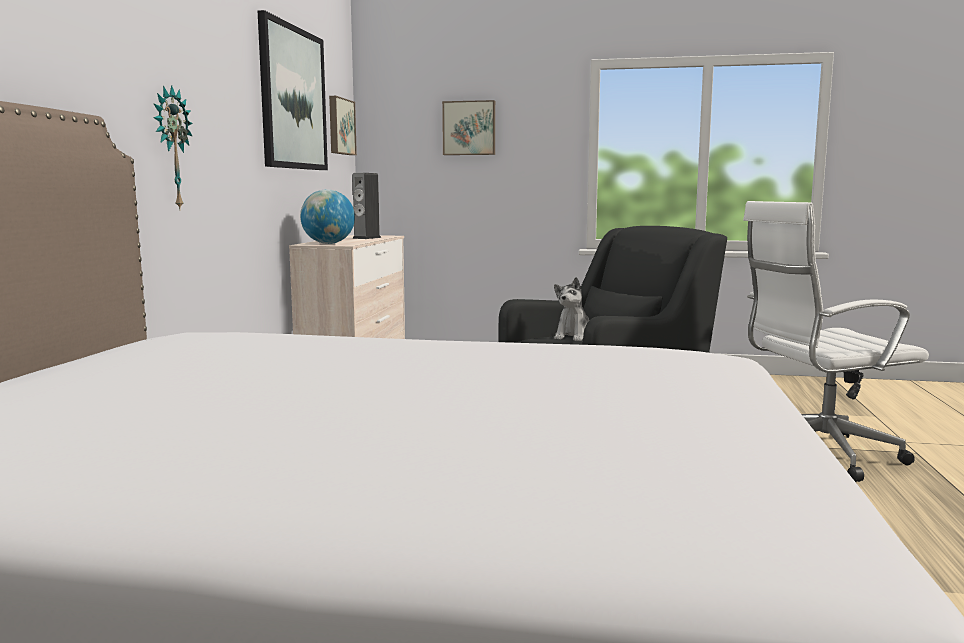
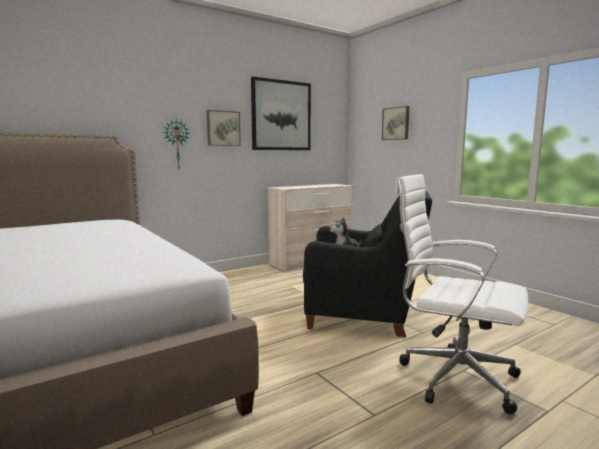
camera: 45 degrees right, 0 degrees up
(328, 243) = (285, 187): globe -> none
(340, 126) = (330, 126): picture -> picture (223, 128)
(367, 238) = (325, 186): speaker -> none

